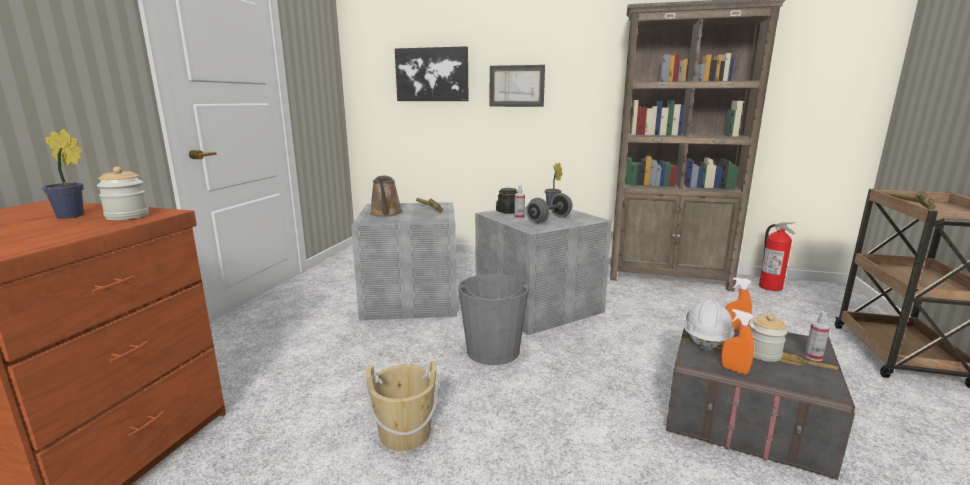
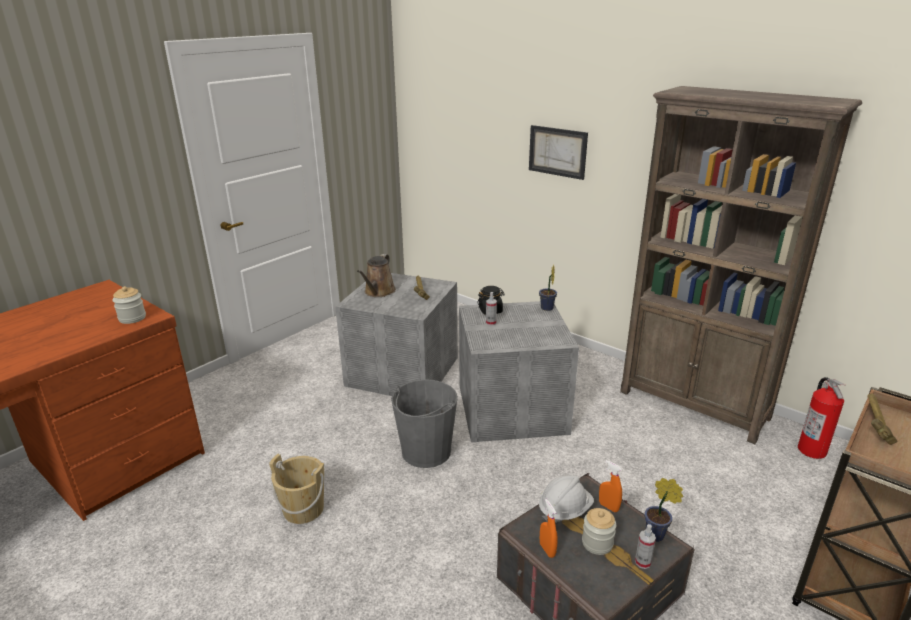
camera: 25 degrees right, 10 degrees up
(73, 216) = (106, 311): potted plant -> potted plant (657, 536)
(432, 74) = (476, 126): picture -> none
(549, 220) = (515, 333): grey dumbbell -> none

